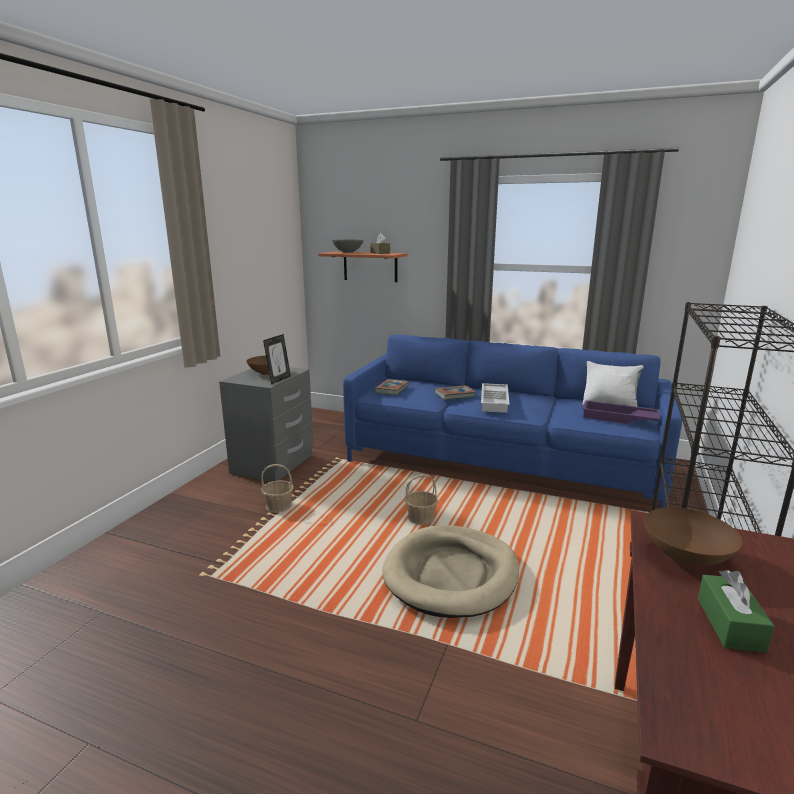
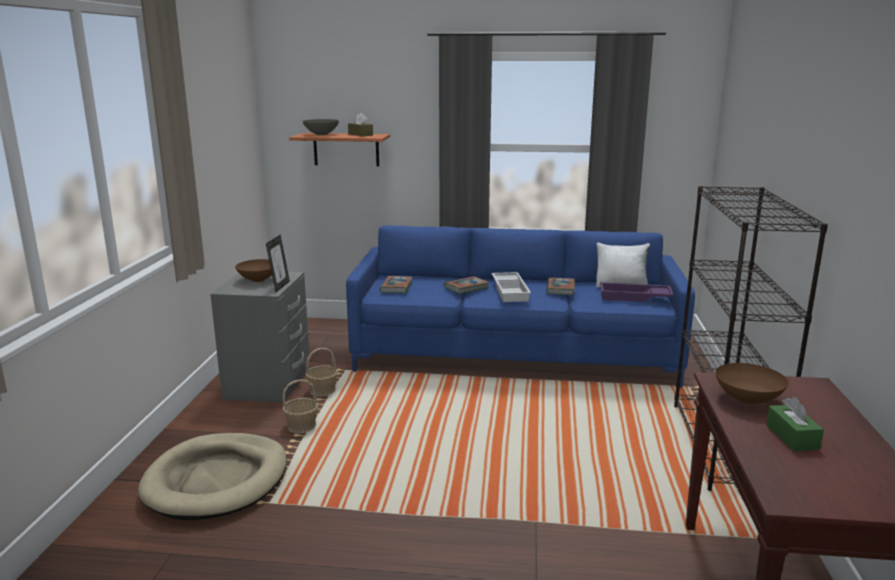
camera: 15 degrees left, 0 degrees up
(421, 518) = (460, 418): basket -> basket (323, 391)
(451, 574) = (513, 464): beige dog bed -> beige dog bed (217, 480)
(545, 404) = (560, 289): none -> book

